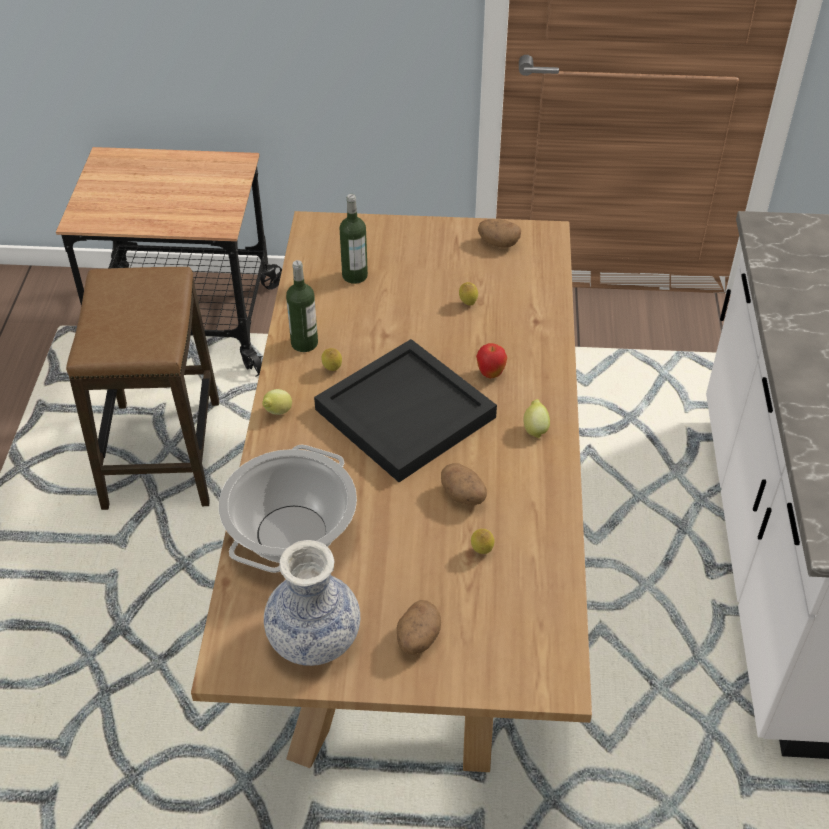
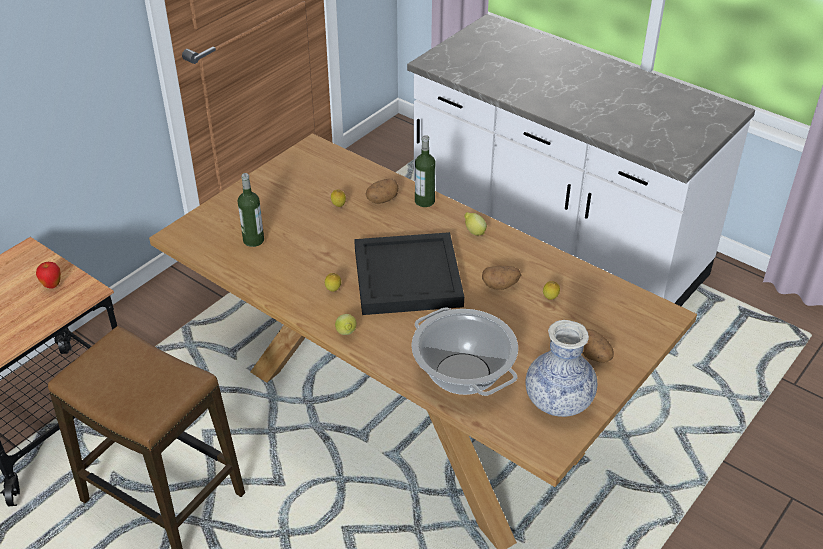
camera: 55 degrees left, 5 degrees down
(304, 343) = (293, 292): bottle -> bottle (424, 201)
(490, 374) = (411, 227): apple -> apple (52, 285)
(498, 243) = (298, 168): potato -> potato (382, 200)

